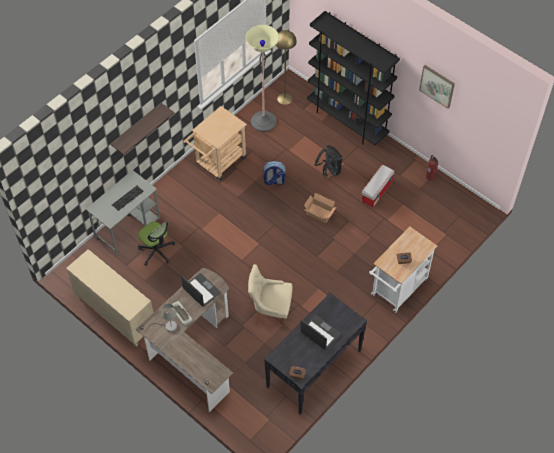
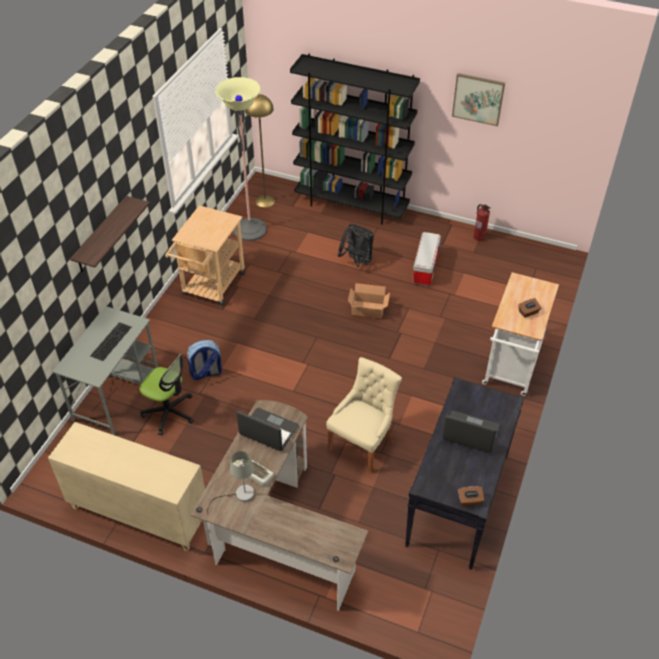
camera: 20 degrees left, 10 degrees down
(270, 312) = (362, 443): beige chair -> beige chair turned 135 degrees clockwise
(274, 181) = (293, 289): backpack -> backpack (206, 373)

